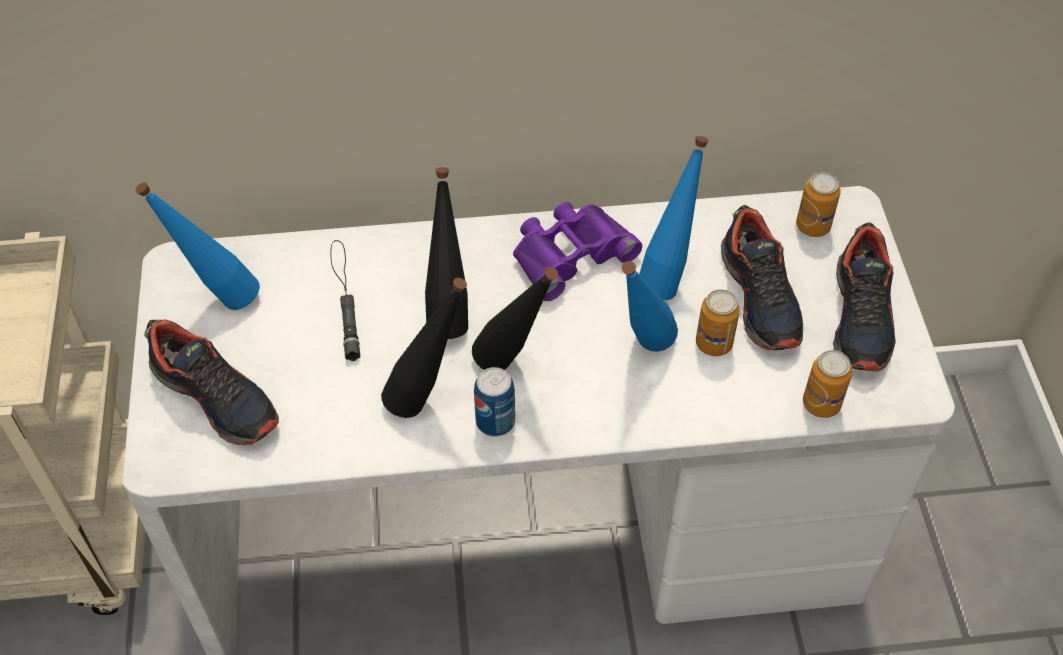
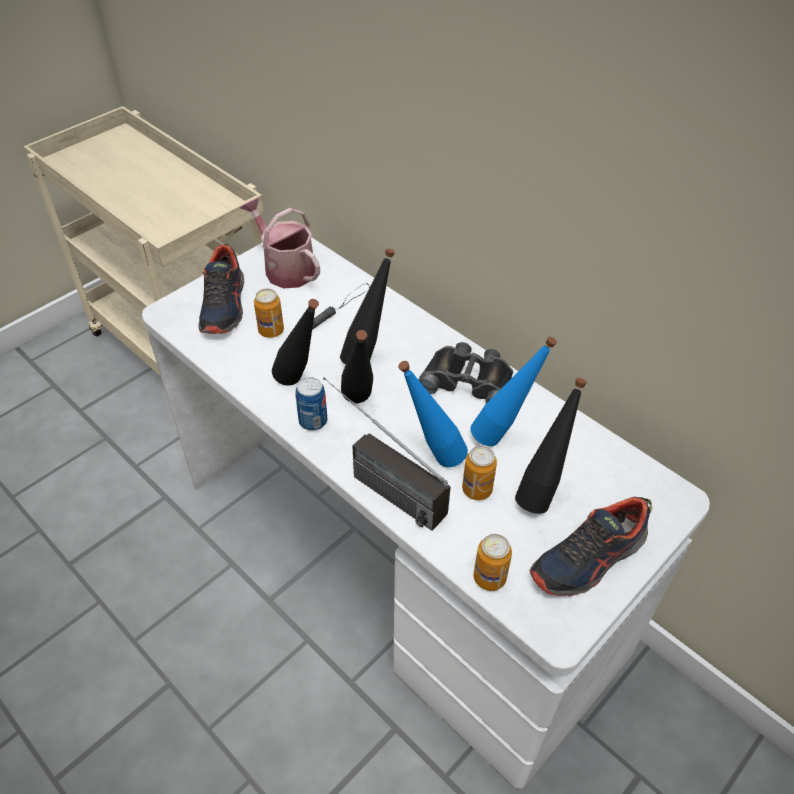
camera: 50 degrees right, 5 degrees down
(218, 298) = (285, 268): blue bottle -> watering can
(569, 253) = (468, 380): purple binoculars -> black binoculars
(632, 419) = (376, 483): none -> radio
(760, 297) = (541, 492): shoe -> black bottle
(813, 226) = (635, 486): can -> can (271, 331)

